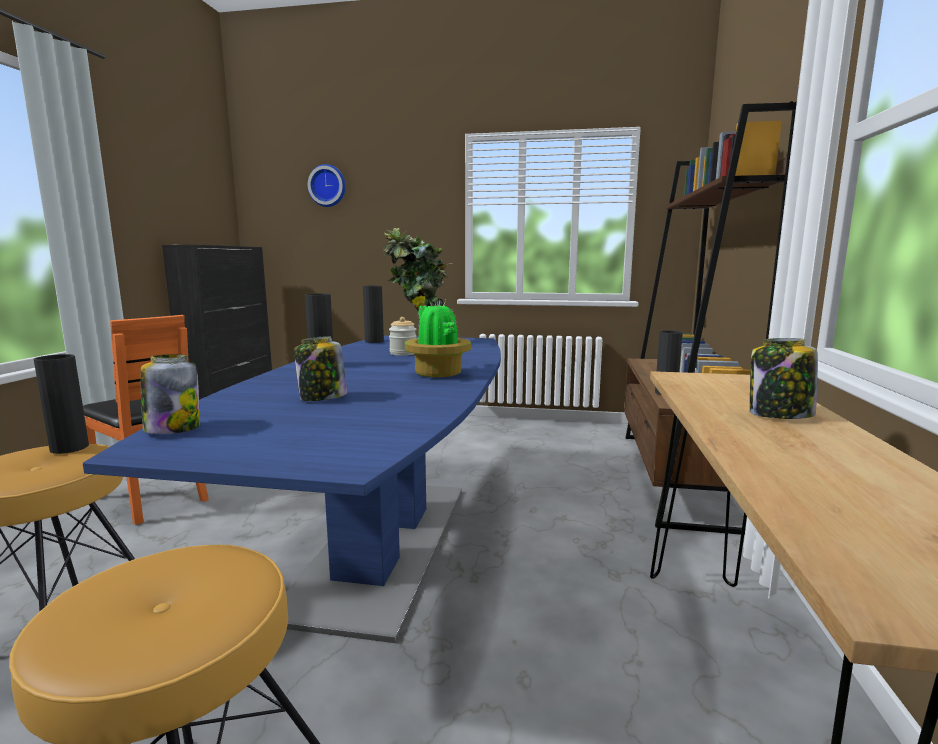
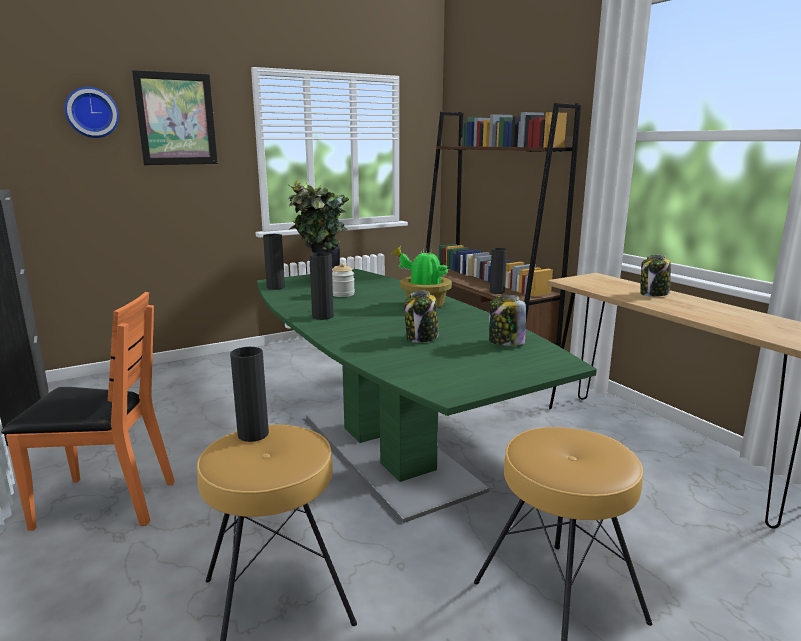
camera: 40 degrees left, 5 degrees up
(173, 429) = (416, 379): jar -> jar (505, 343)
(384, 544) = (387, 451): blue dining table -> green dining table
(393, 189) = (176, 119): none -> picture

